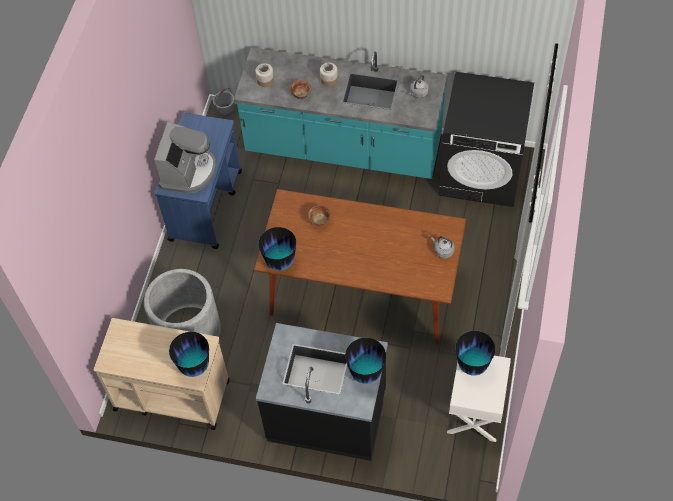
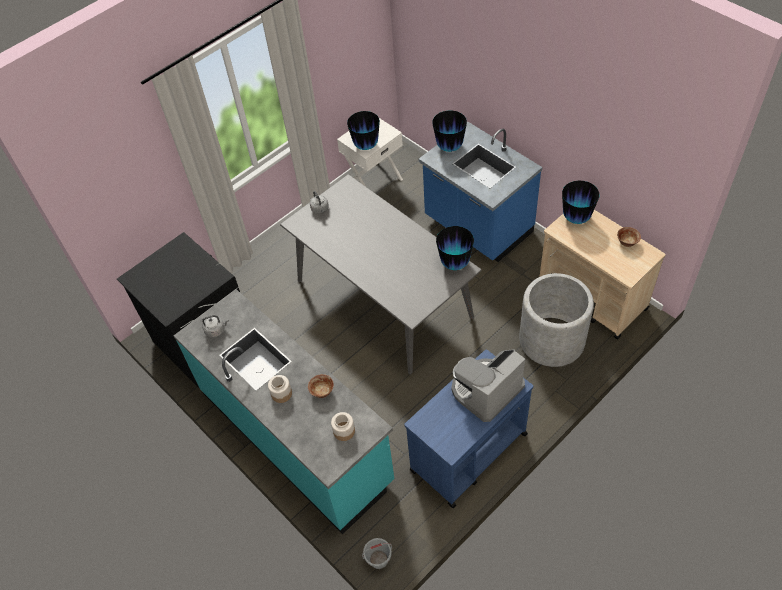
camera: 145 degrees left, 5 degrees down
(319, 221) = (396, 280): bowl -> bowl (627, 242)
(327, 415) = (477, 227): black counter -> blue counter
(363, 289) = (383, 298): brown dining table -> grey dining table

